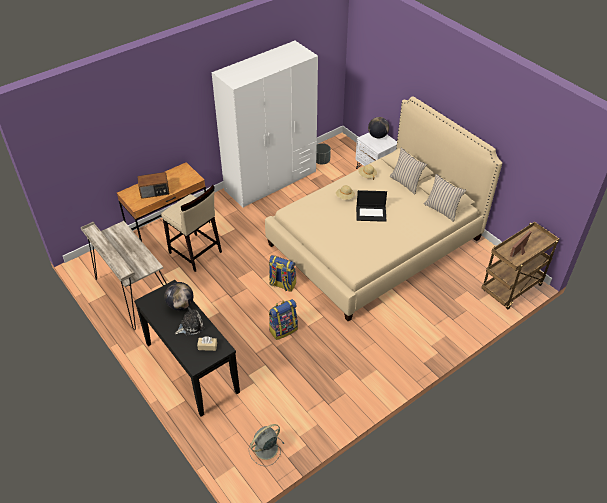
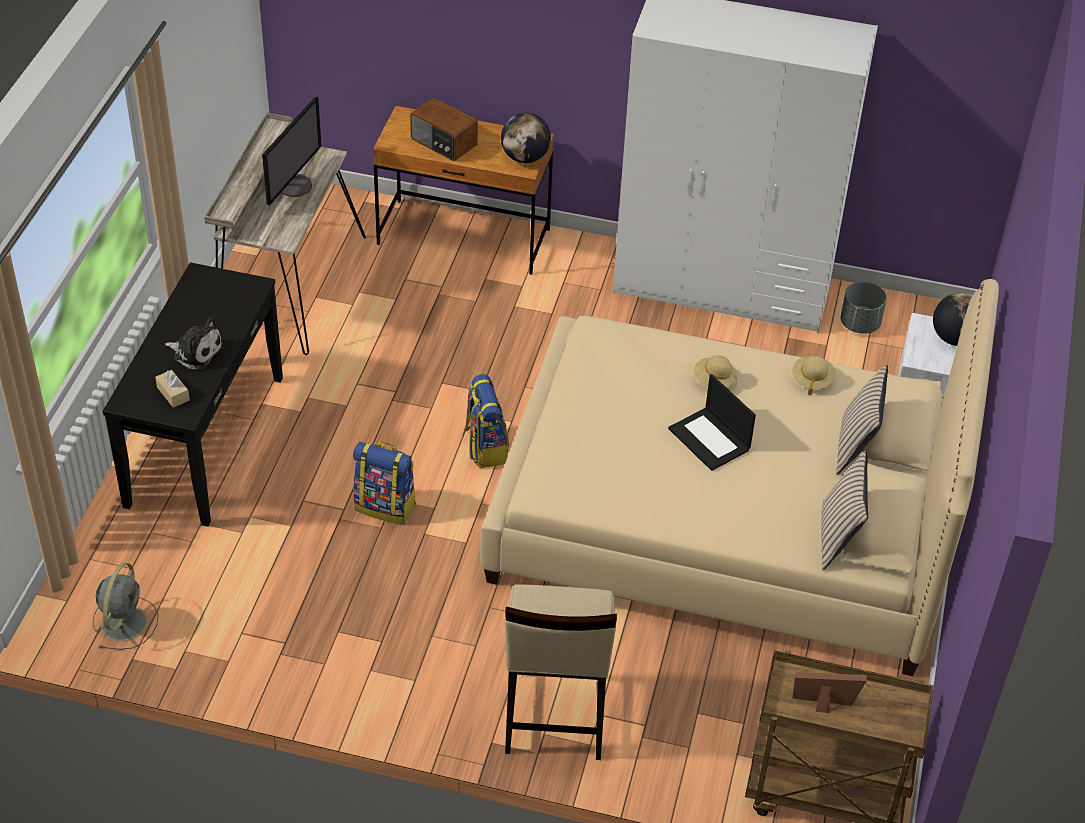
camera: 50 degrees right, 0 degrees up
(124, 245) = (294, 185): none -> monitor
(180, 305) = (227, 316): globe -> globe (525, 157)
(195, 253) = (444, 300): beige stool -> beige stool (554, 716)
(265, 449) = (125, 621): grey fan -> grey fan turned 90 degrees clockwise

